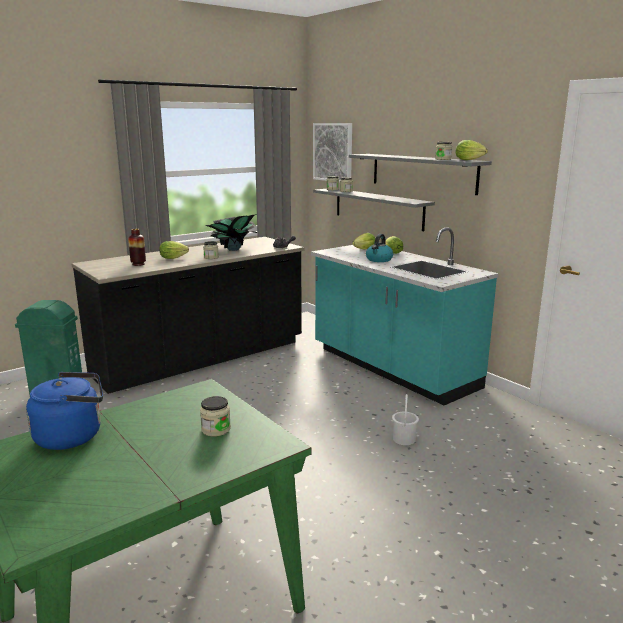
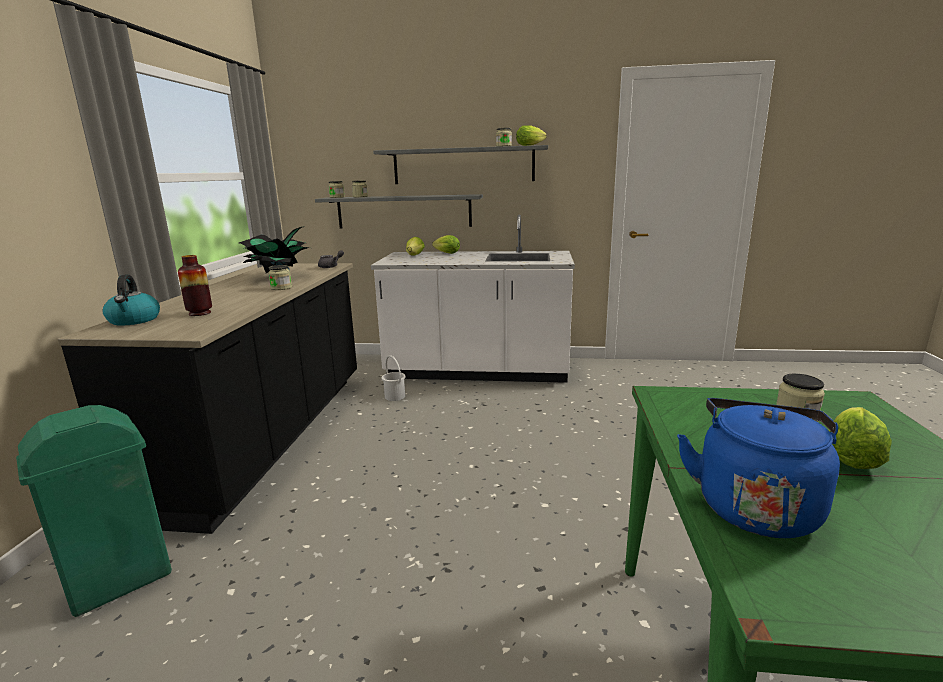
camera: 45 degrees left, 0 degrees up
(175, 258) = (232, 298): lettuce -> lettuce (851, 456)
(333, 152) = (323, 154): picture -> none
(379, 260) = (457, 259): kettle -> kettle (134, 320)
(392, 368) = (477, 371): turquoise counter -> white counter
(403, 439) = (596, 417): white bucket -> white bucket (394, 396)

